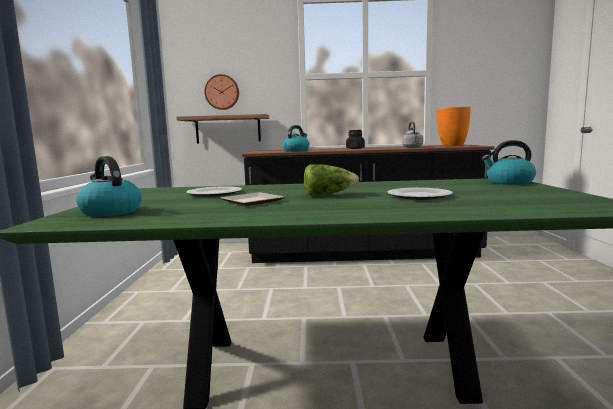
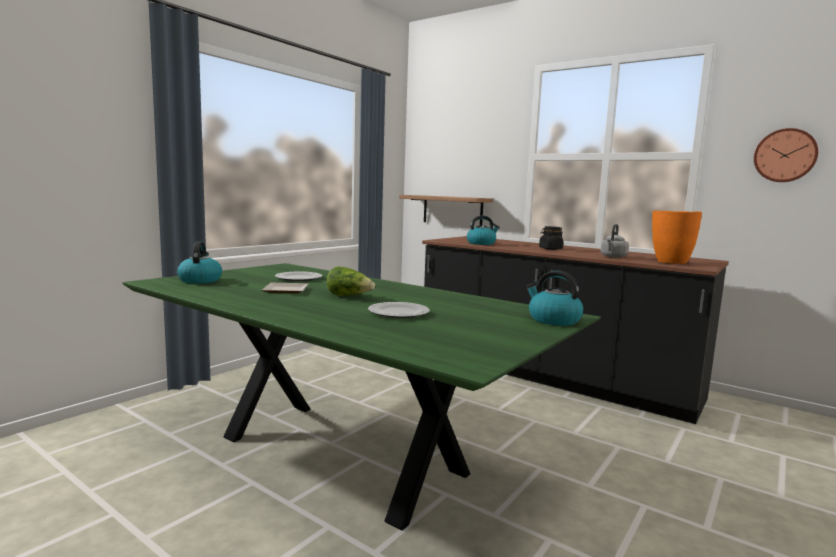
camera: 35 degrees right, 0 degrees up
(222, 92) = (451, 171): wall clock -> wall clock (785, 155)

